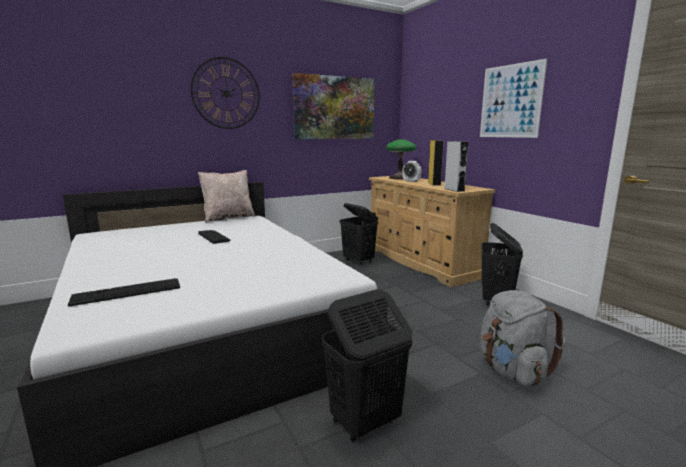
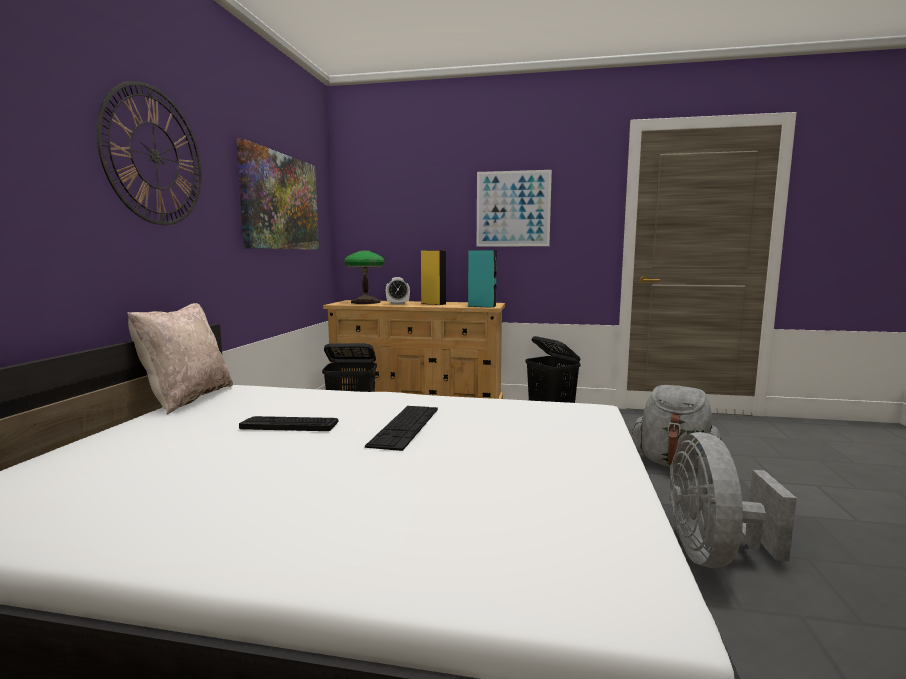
camera: 50 degrees left, 5 degrees down
(127, 292) = (492, 526): keyboard -> keyboard (405, 426)
(364, 422) = (713, 554): black laundry basket -> grey fan
(454, 190) = (482, 306): grey speaker -> turquoise speaker

